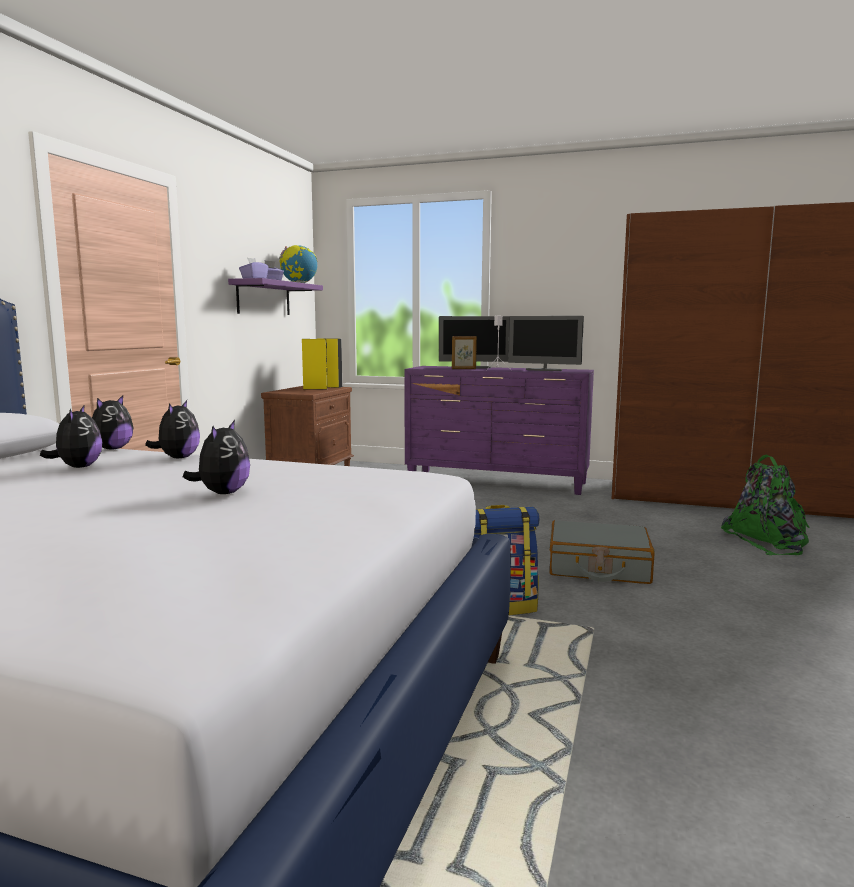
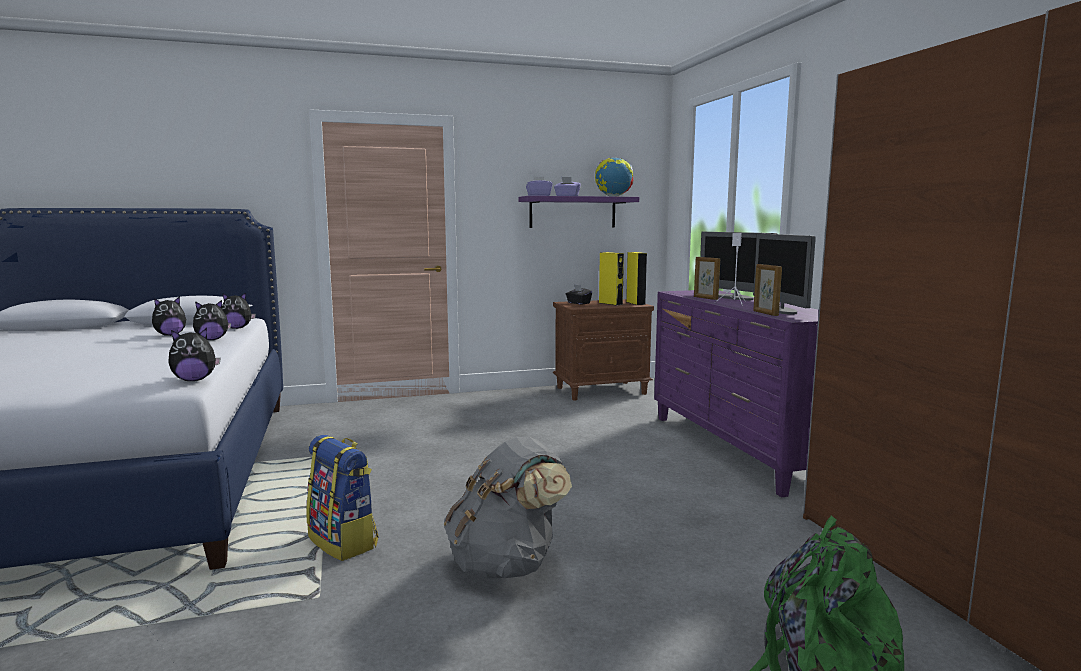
camera: 55 degrees right, 0 degrees up
(222, 493) = (98, 363): plush toy -> plush toy (194, 380)
(290, 391) = (578, 303): none -> black tissue box
(550, 371) = (765, 313): none -> picture frame
(598, 567) = (507, 564): grey suitcase -> grey backpack

